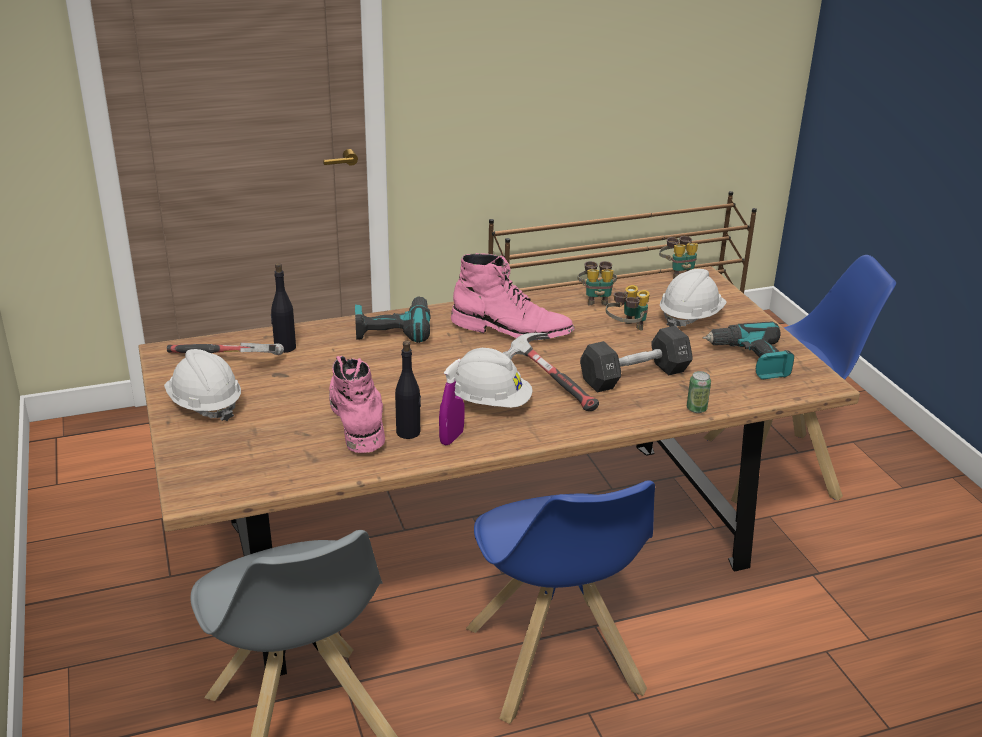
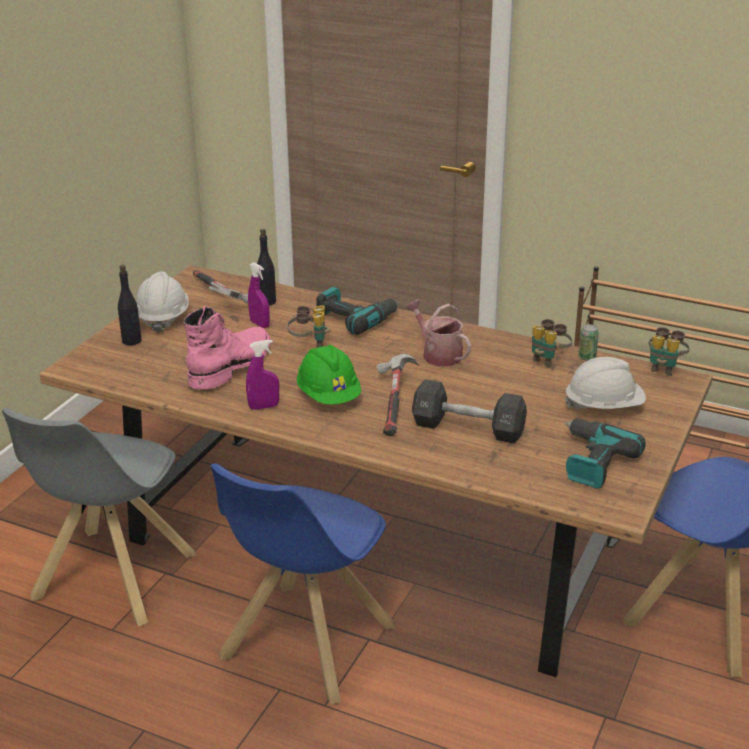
camera: 45 degrees right, 0 degrees up
(315, 370) = (259, 324): none -> purple spray bottle
(408, 432) = (245, 390): black bottle -> black bottle (132, 341)
(489, 403) = (329, 396): white hard hat -> green hard hat
(511, 330) = (438, 354): pink boot -> watering can
(626, 330) = (529, 392): binoculars -> binoculars (309, 345)
(696, 409) = (470, 473): can -> can (587, 357)

